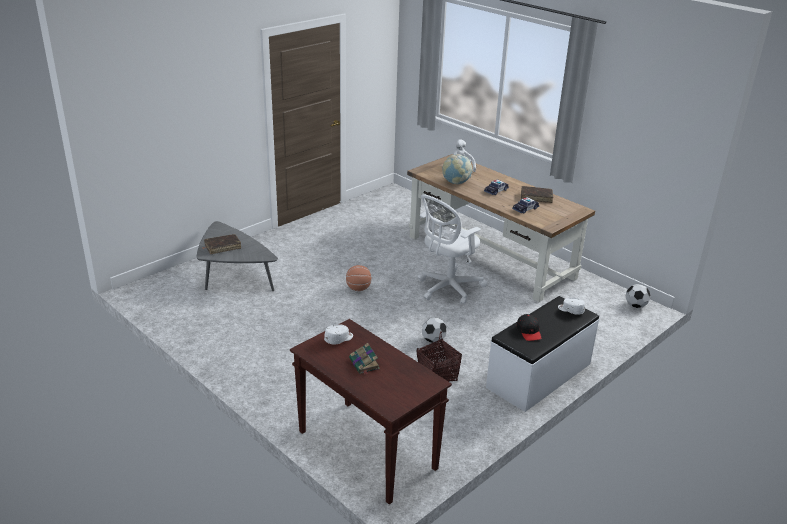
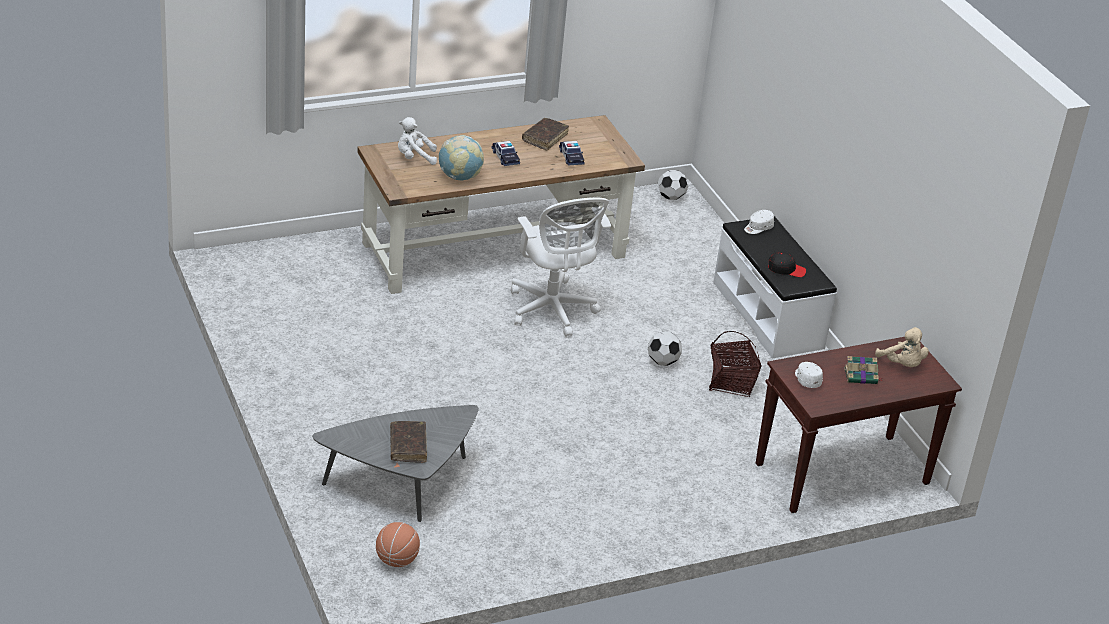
camera: 70 degrees left, 5 degrees up
(358, 288) = (507, 382): basketball -> basketball (396, 560)
(399, 383) = (902, 365): none -> beige plush toy

